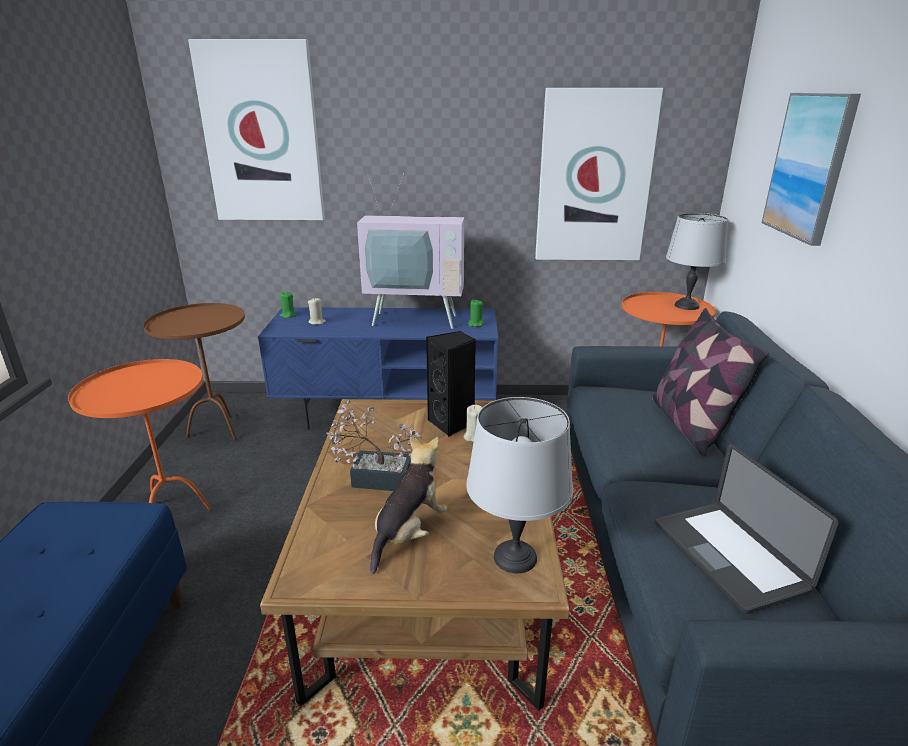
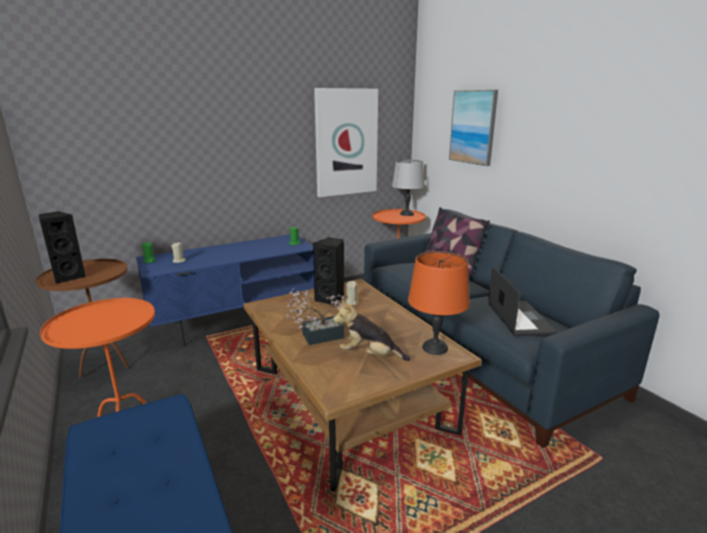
camera: 30 degrees left, 5 degrees down
(179, 321) = (68, 277): none -> black speaker
(262, 134) = (112, 121): picture -> none
(409, 533) = (369, 355): plush toy -> plush toy turned 75 degrees counterclockwise
(416, 318) = (250, 246): television -> none
(515, 558) = (435, 348): grey table lamp -> orange table lamp
(727, 556) = (519, 319): laptop -> laptop turned 135 degrees counterclockwise

